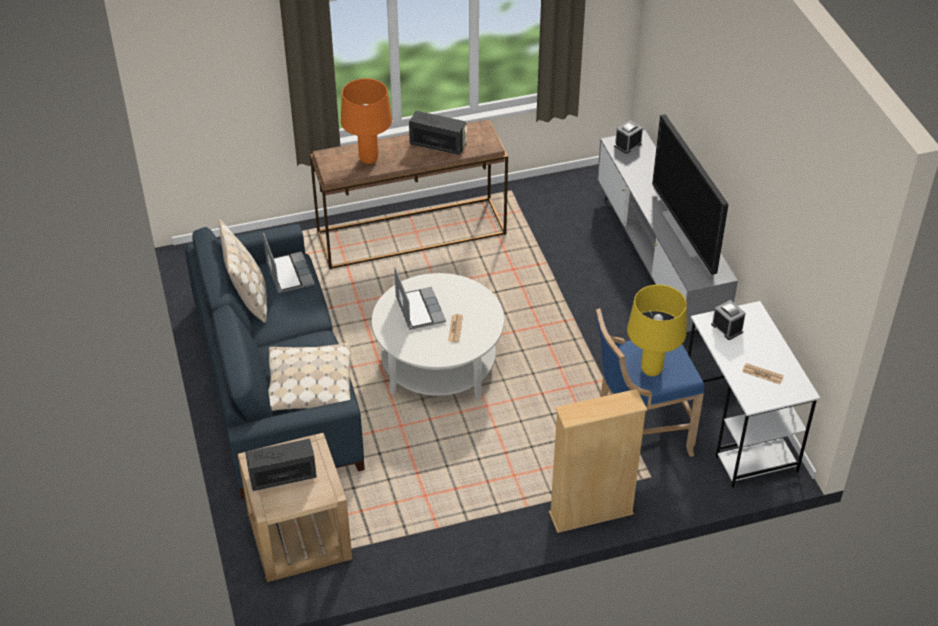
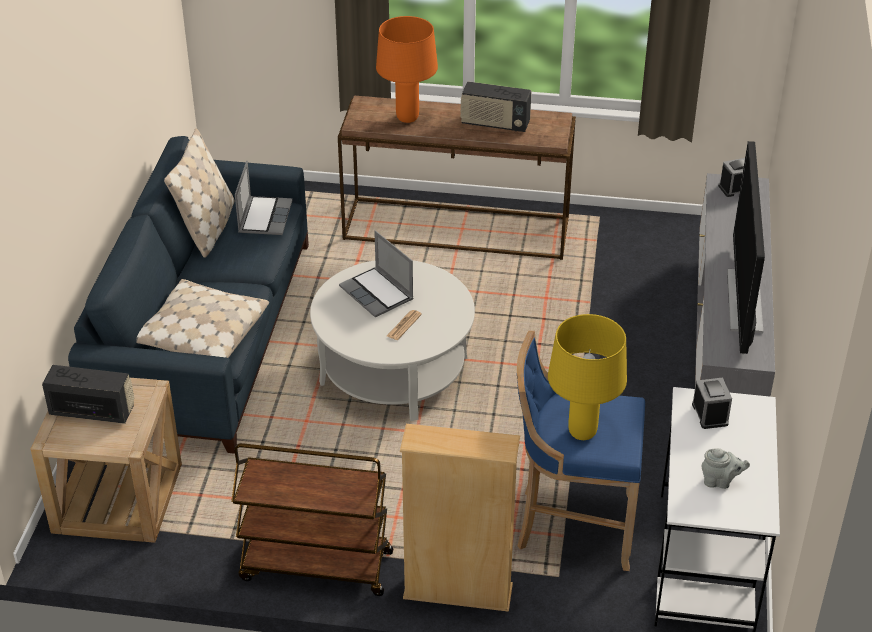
camera: 25 degrees right, 5 degrees down
(419, 309) = (378, 293): laptop -> laptop turned 135 degrees clockwise
(438, 145) = (495, 124): radio -> radio turned 150 degrees clockwise
(481, 533) = (315, 566): none -> brown cart
(762, 374) = (720, 481): newspaper -> grey teapot

